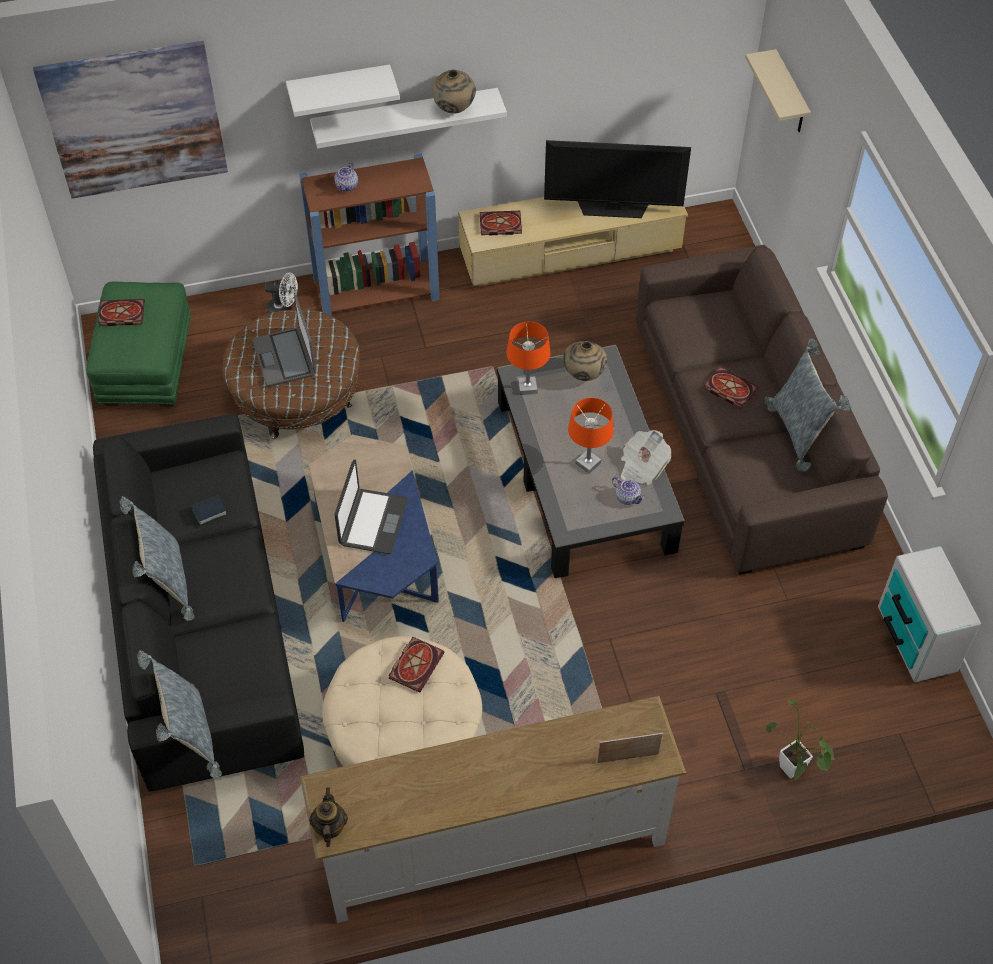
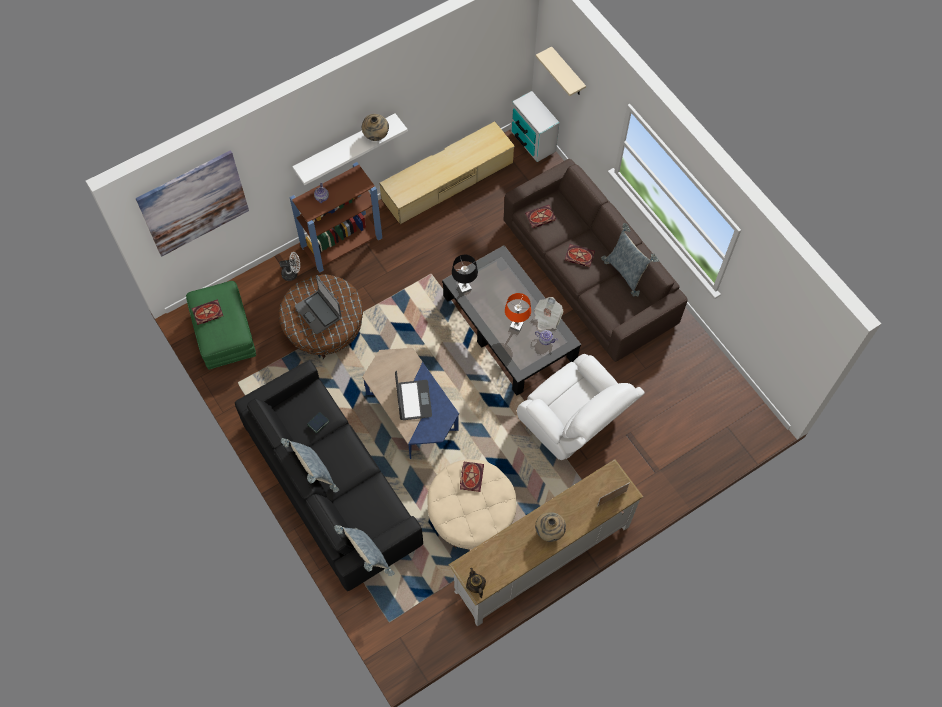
camera: 20 degrees left, 10 degrees up
(339, 87) = (307, 145): white shelf -> none
(499, 225) = (407, 185): book -> book (540, 217)
(527, 387) = (464, 288): orange table lamp -> black table lamp
(583, 375) = (493, 270): beige vase -> beige vase (549, 532)
(613, 208) = (469, 154): television -> none
(633, 647) = (574, 422): none -> white armchair
(794, 773) = (681, 466): potted plant -> none
(913, 643) = (718, 372): white nightstand -> white nightstand (532, 144)

